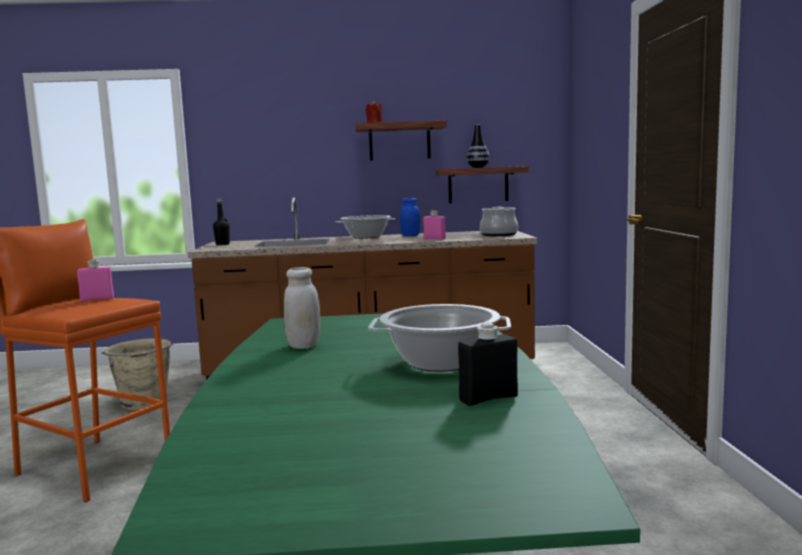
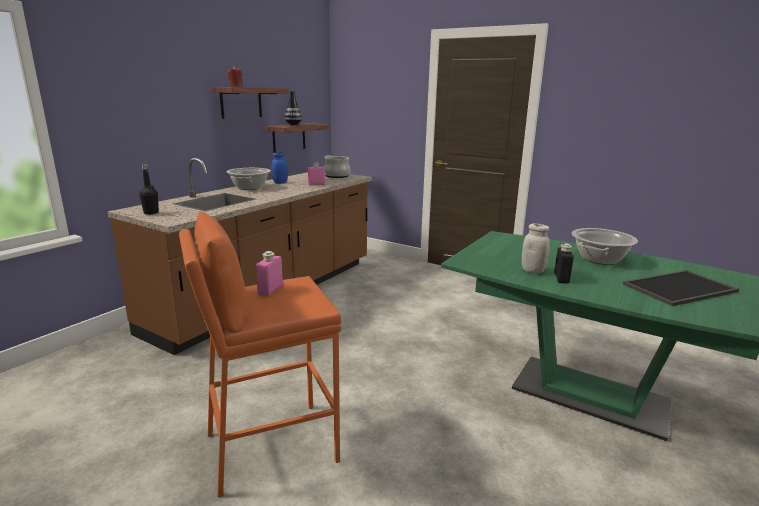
camera: 55 degrees left, 10 degrees up
(144, 403) = (152, 392): beige bucket -> none
(354, 418) = (680, 288): none -> tray
(488, 398) = (664, 266): black bottle -> black bottle (561, 278)

